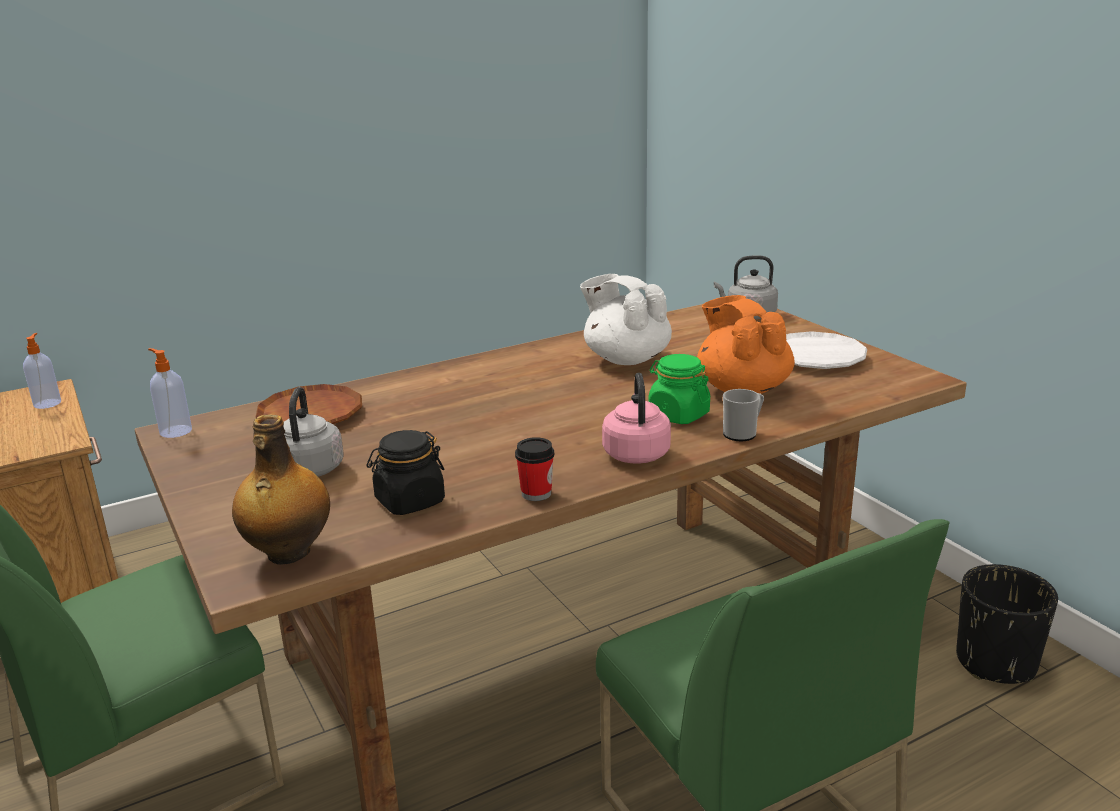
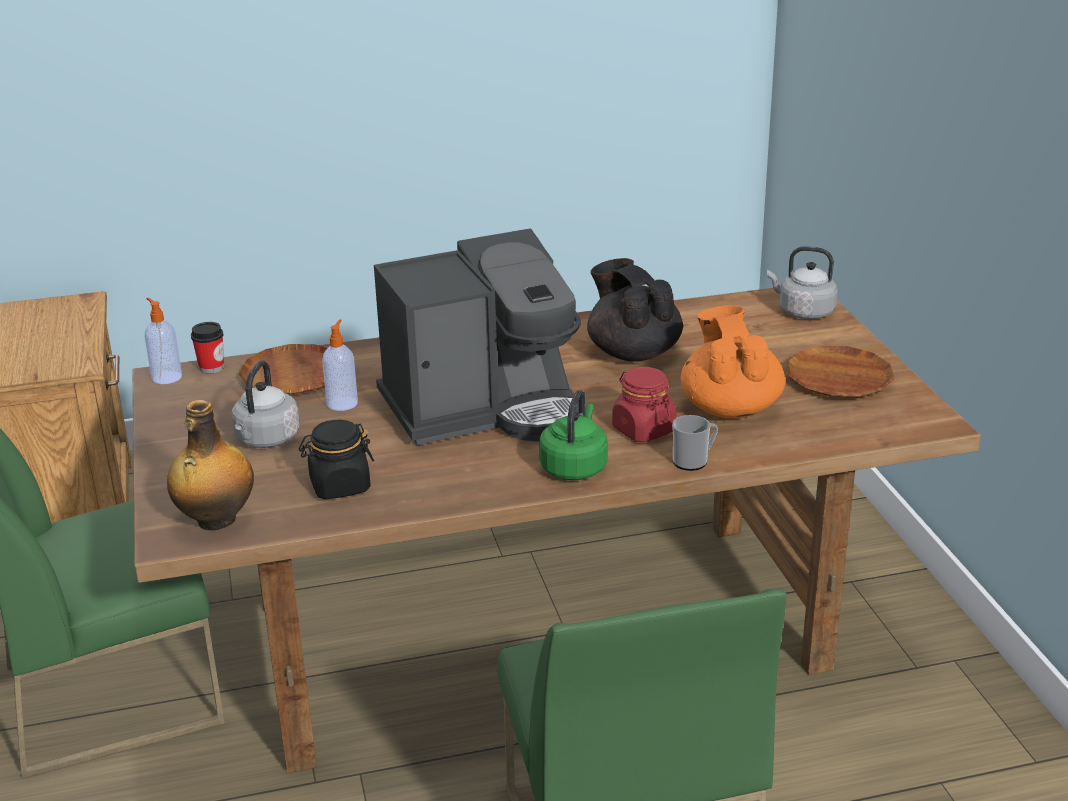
camera: 15 degrees right, 5 degrees up
(48, 403) = (77, 318): soap dispenser -> soap dispenser (342, 403)
(518, 417) = (484, 408): none -> coffee machine
(536, 493) = (456, 496): cup -> cup (211, 367)
(626, 359) = (633, 352): white teapot -> black teapot
(636, 452) = (574, 467): pink kettle -> green kettle
(678, 415) = (643, 430): green jar -> red jar
(817, 357) = (839, 379): white plate -> brown plate
(996, 662) = (981, 743): black planter -> none

